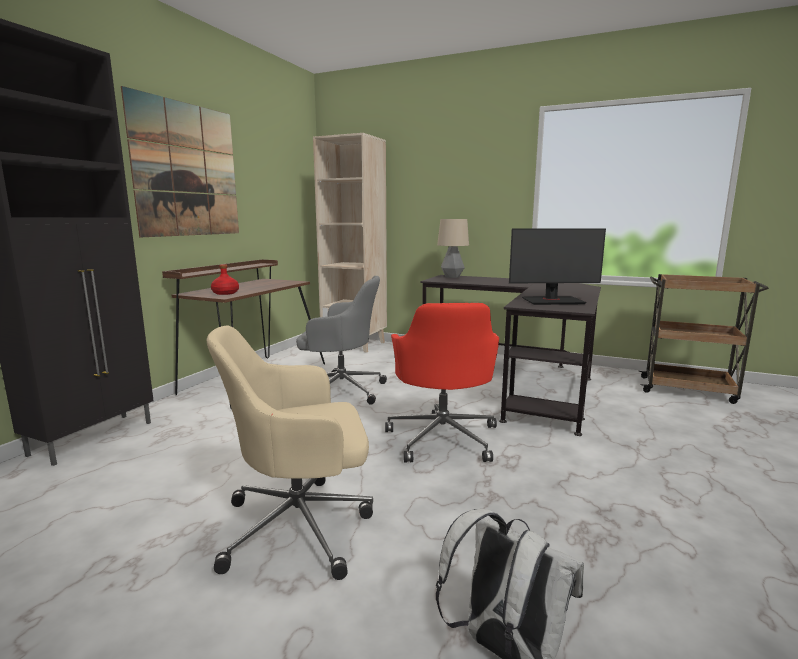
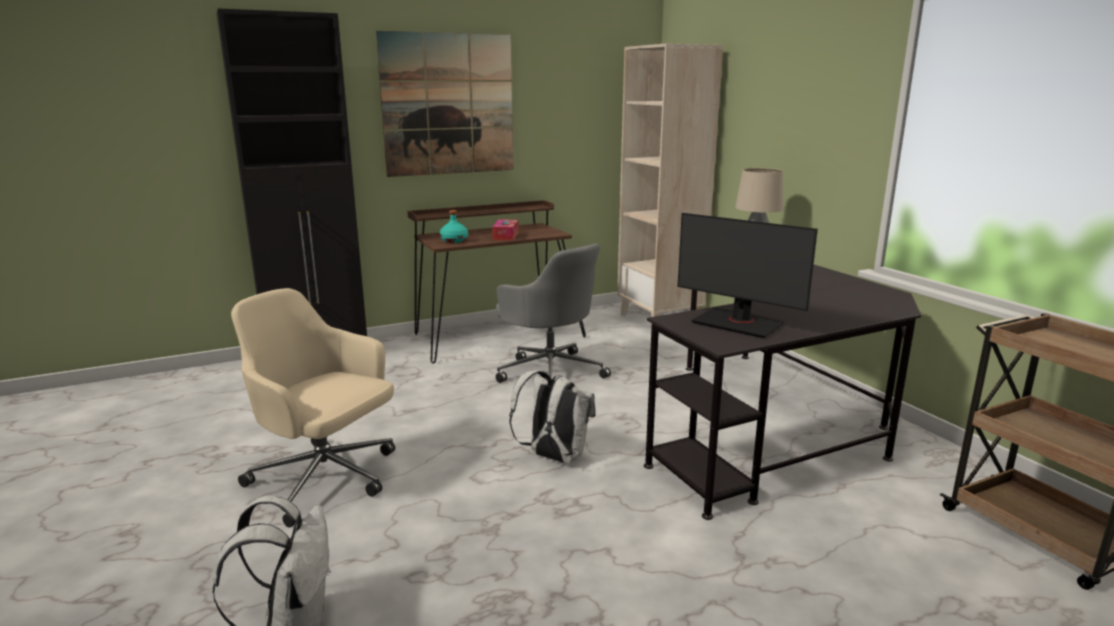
camera: 40 degrees right, 5 degrees up
(225, 293) = (454, 240): red bottle -> turquoise bottle
(261, 286) = (505, 236): none -> tissue box
(443, 437) = (553, 457): red office chair -> white backpack

